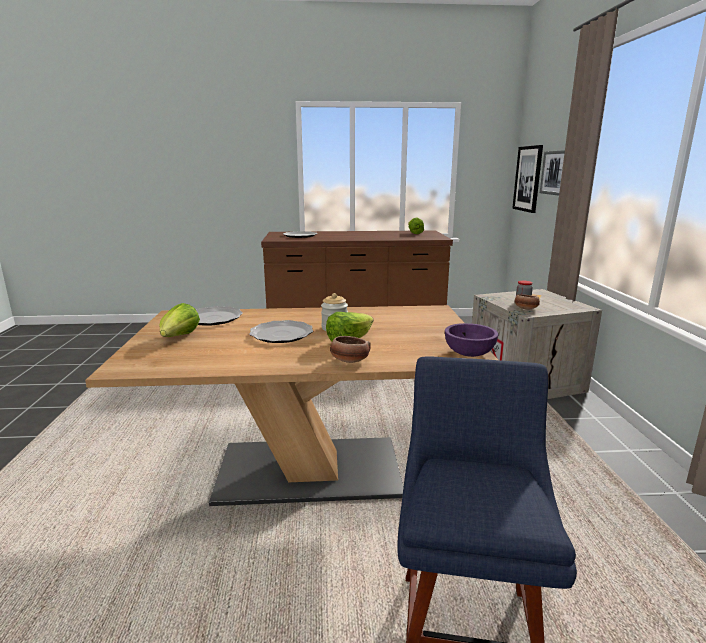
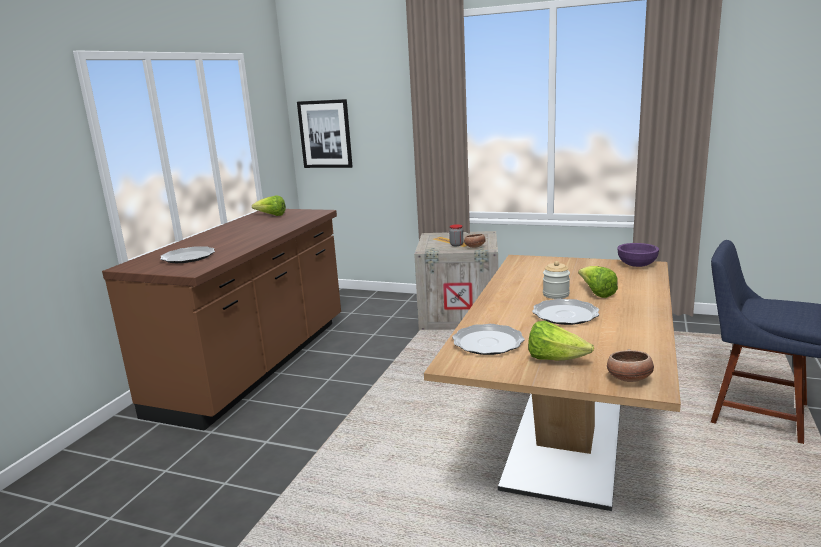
camera: 65 degrees left, 0 degrees up
(349, 361) = (646, 297): bowl -> bowl (629, 379)
(555, 173) = (380, 125): picture -> none

